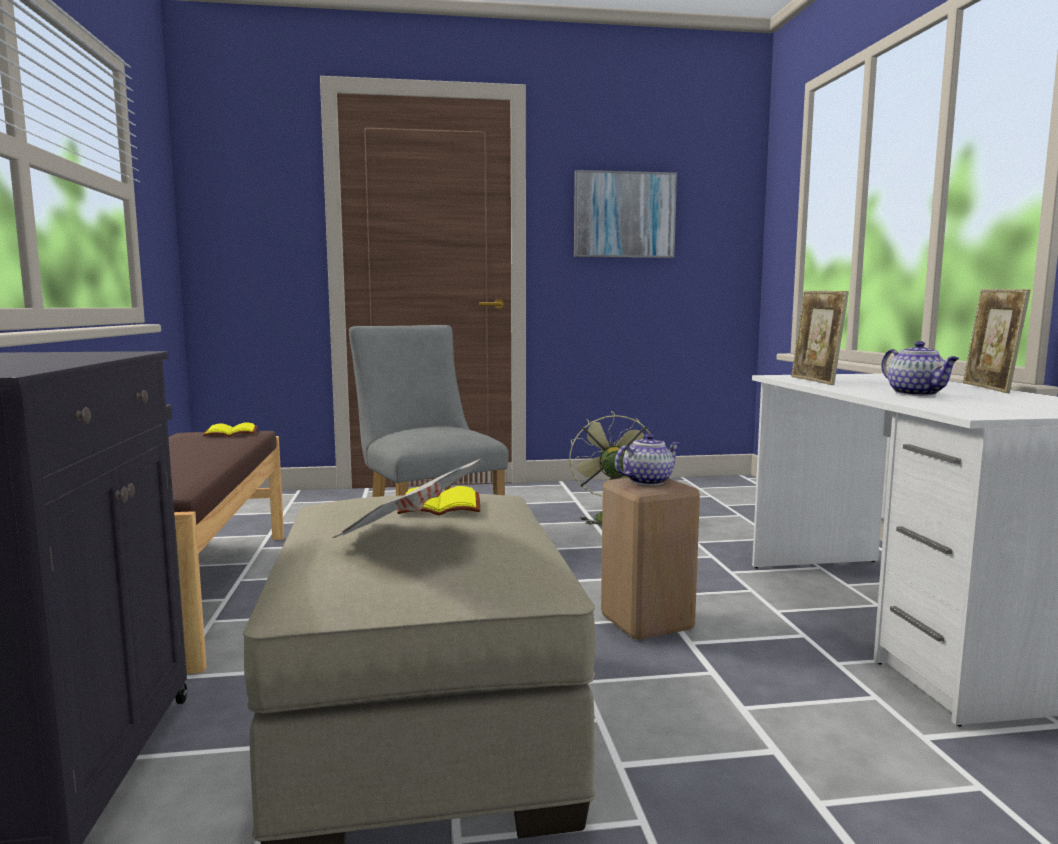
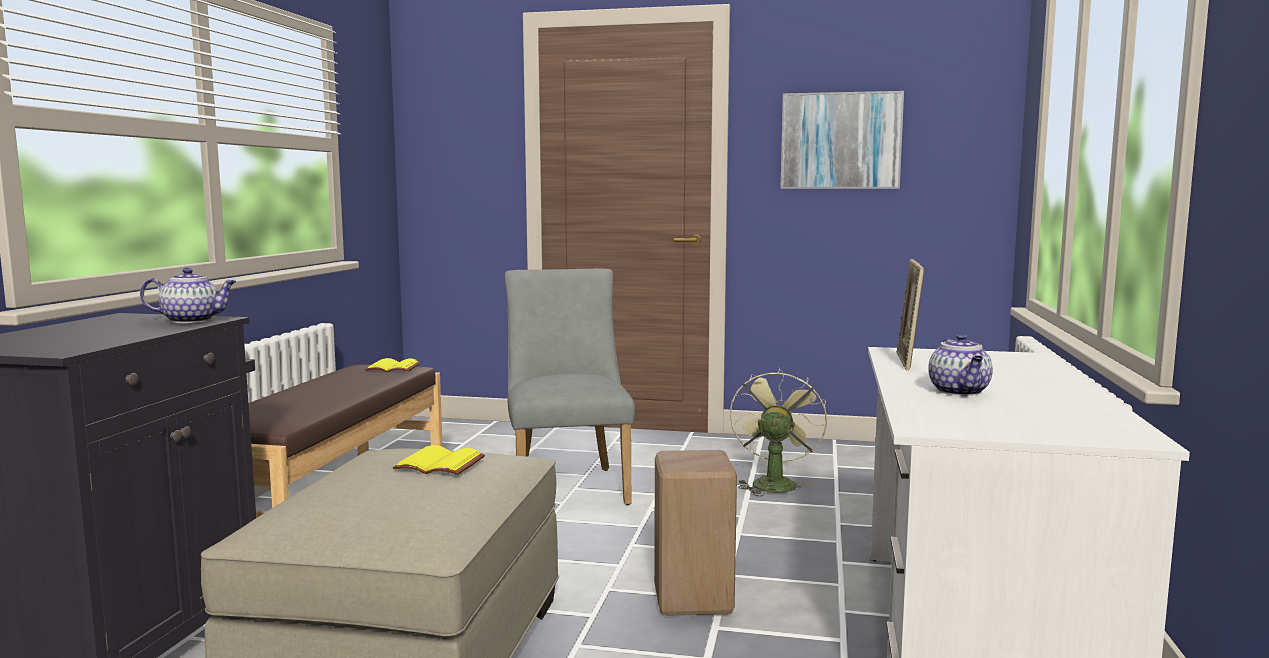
camera: 20 degrees right, 0 degrees up
(410, 539) = (372, 493): newspaper -> none
(648, 481) = (694, 456): teapot -> teapot (192, 320)
(989, 388) = (1080, 389): picture frame -> none

